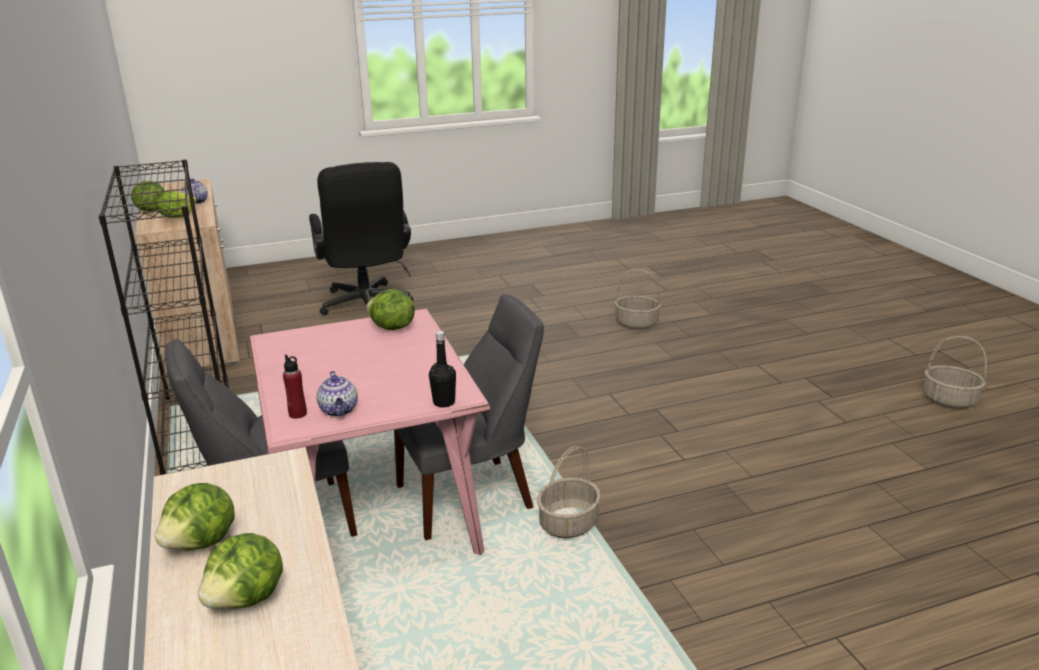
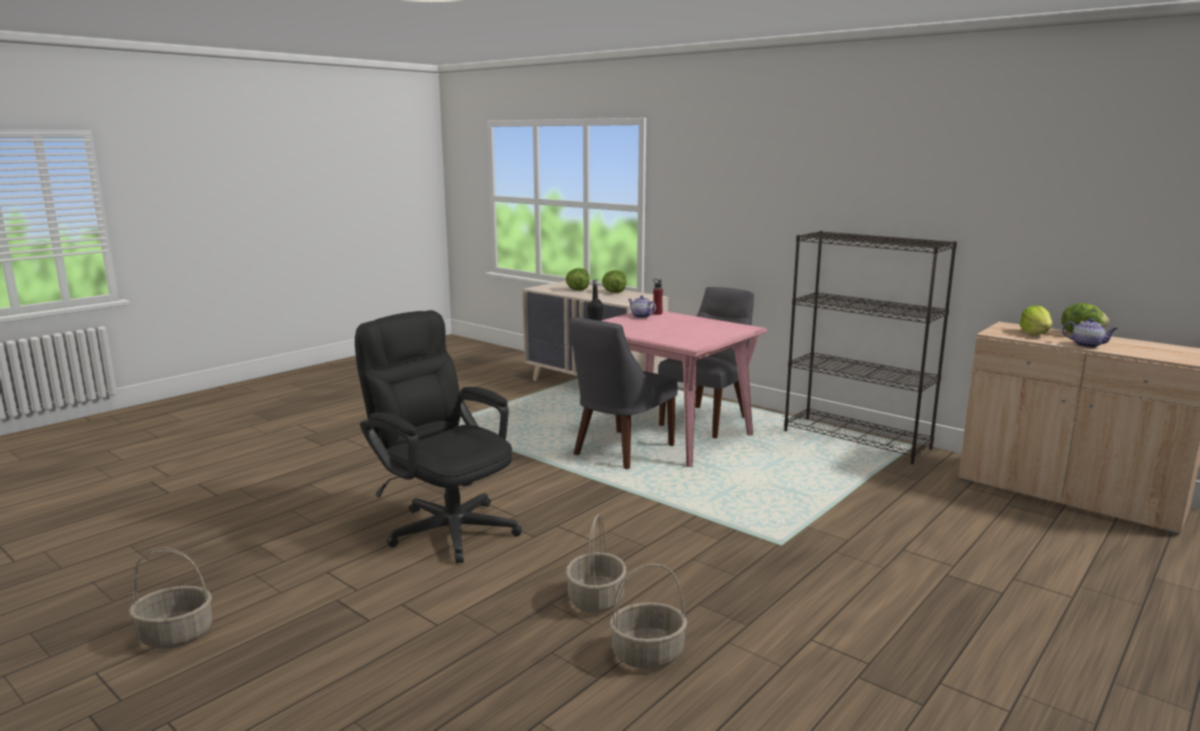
camera: 150 degrees right, 10 degrees down
(366, 307) = (1023, 572): black office chair -> black office chair (445, 526)
(391, 328) = (691, 340): lettuce -> none
(568, 523) = (544, 454): basket -> basket (596, 600)

